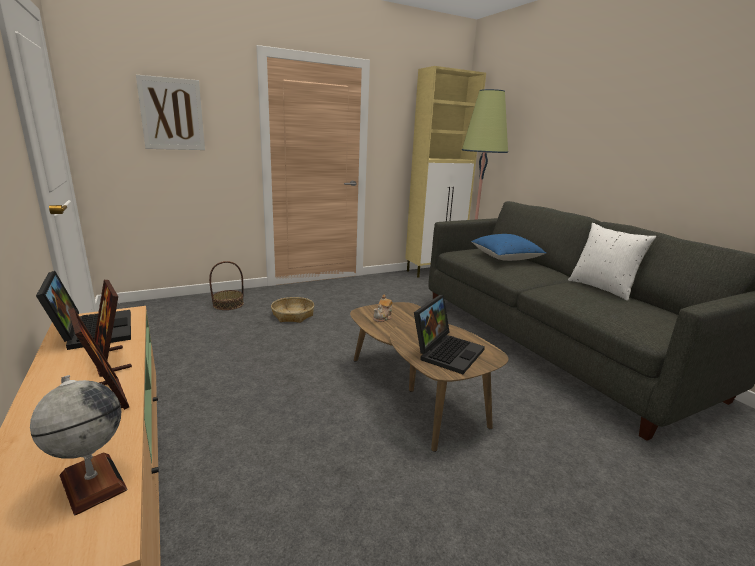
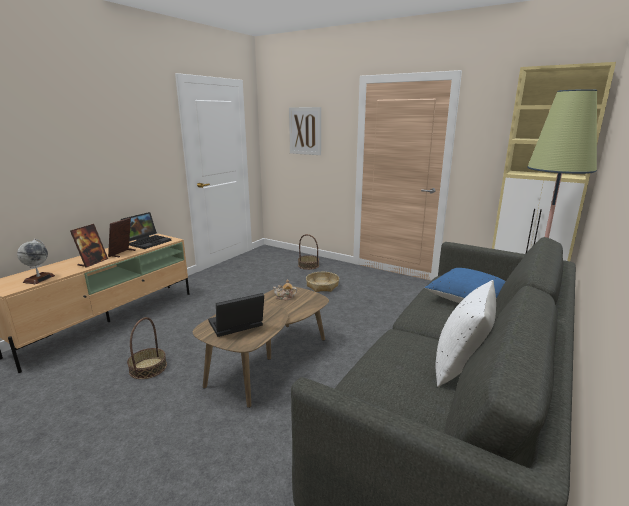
camera: 60 degrees right, 0 degrees up
(345, 494) = (148, 368): none -> basket
(447, 351) = (235, 326): laptop -> laptop turned 150 degrees clockwise

